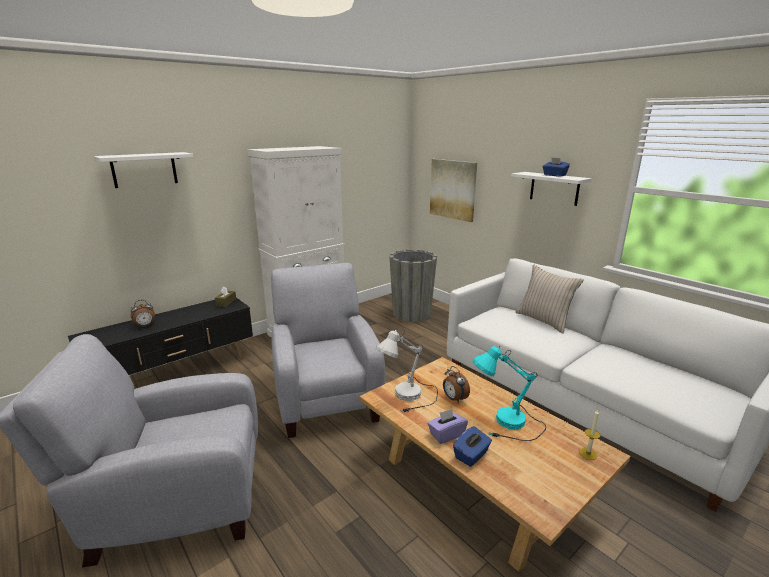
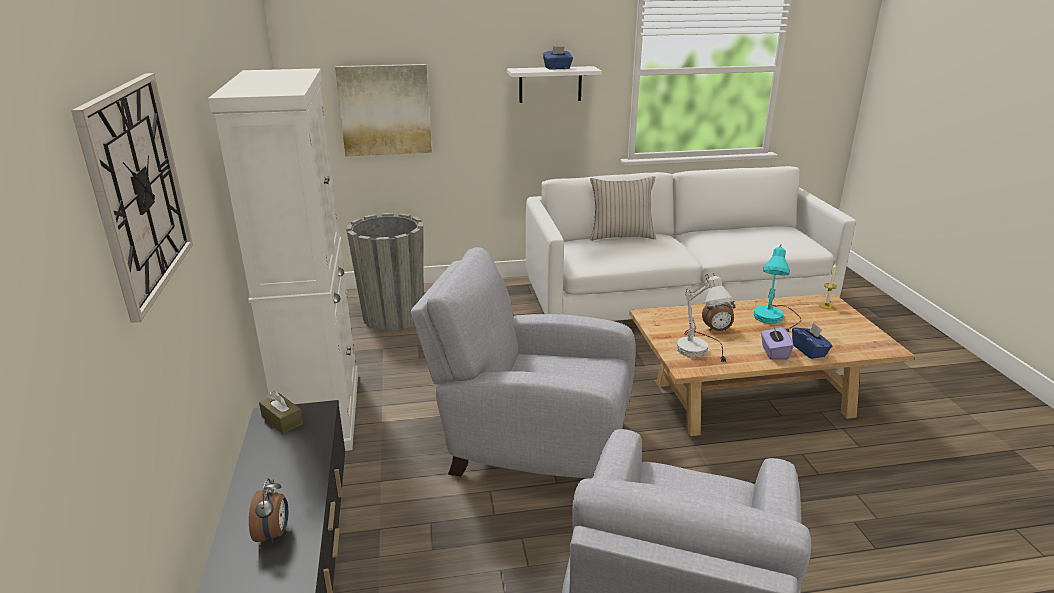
camera: 60 degrees left, 5 degrees up
(144, 169) = (138, 190): white shelf -> wall clock

